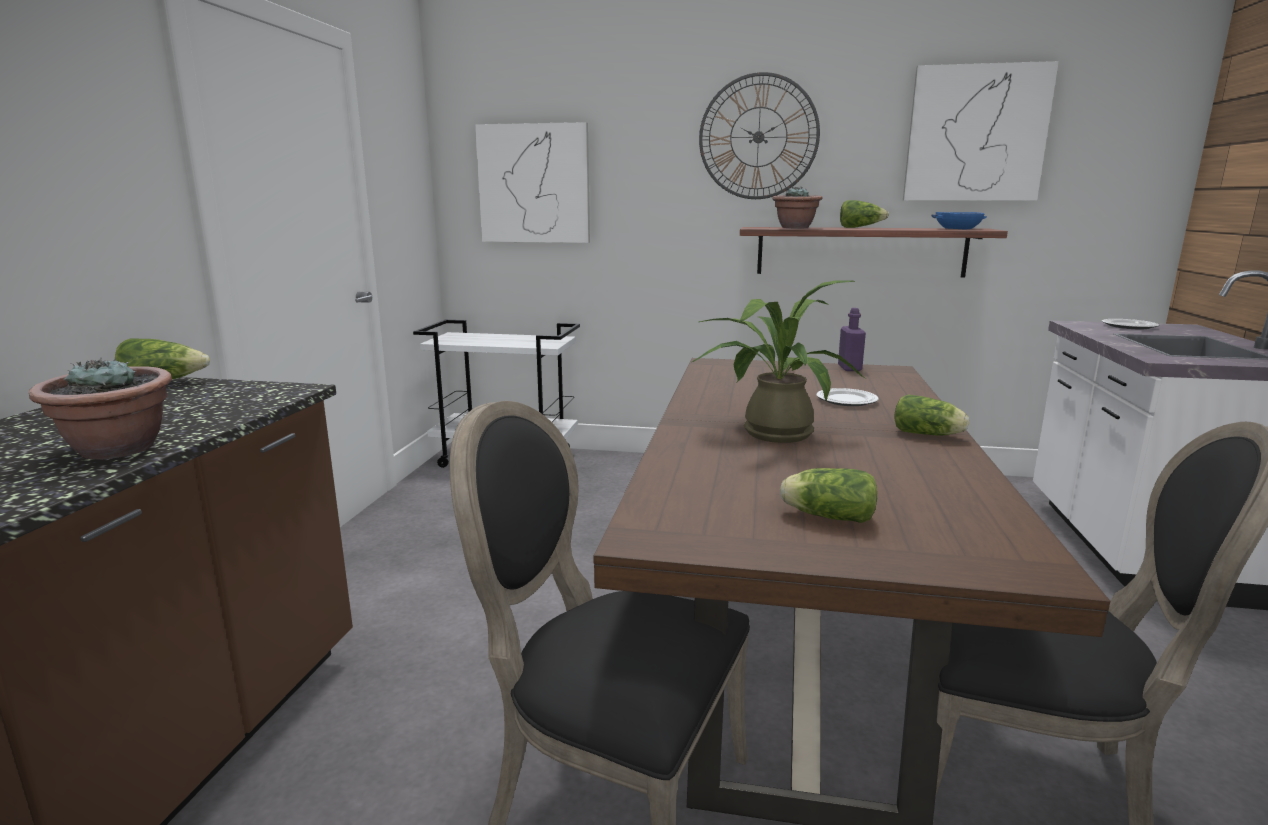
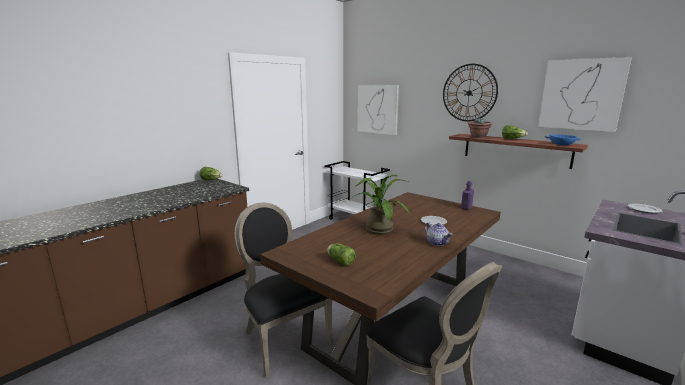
camera: 30 degrees right, 0 degrees up
(118, 449) = (177, 200): potted plant -> none
(929, 435) = (437, 243): lettuce -> teapot

